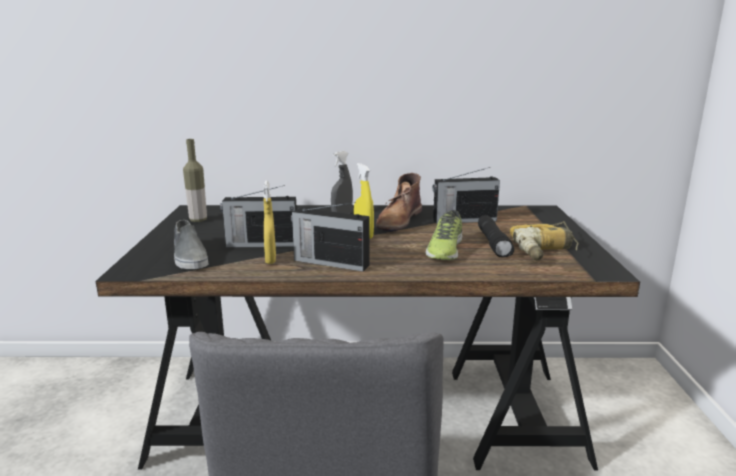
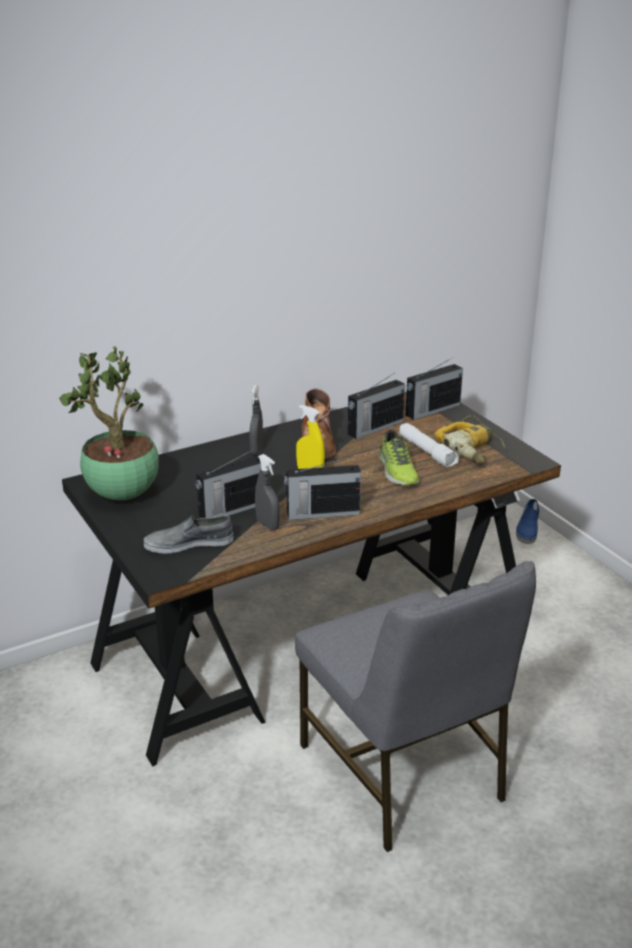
camera: 30 degrees left, 10 degrees up
(189, 256) = (189, 543): grey shoe -> grey shoe turned 135 degrees clockwise
(198, 220) = (121, 496): bottle -> potted plant
(270, 259) = (267, 525): yellow spray bottle -> grey spray bottle
(494, 243) = (428, 452): black flashlight -> white flashlight
(534, 219) = (431, 410): none -> radio
(654, 383) = (527, 529): none -> blue shoe

